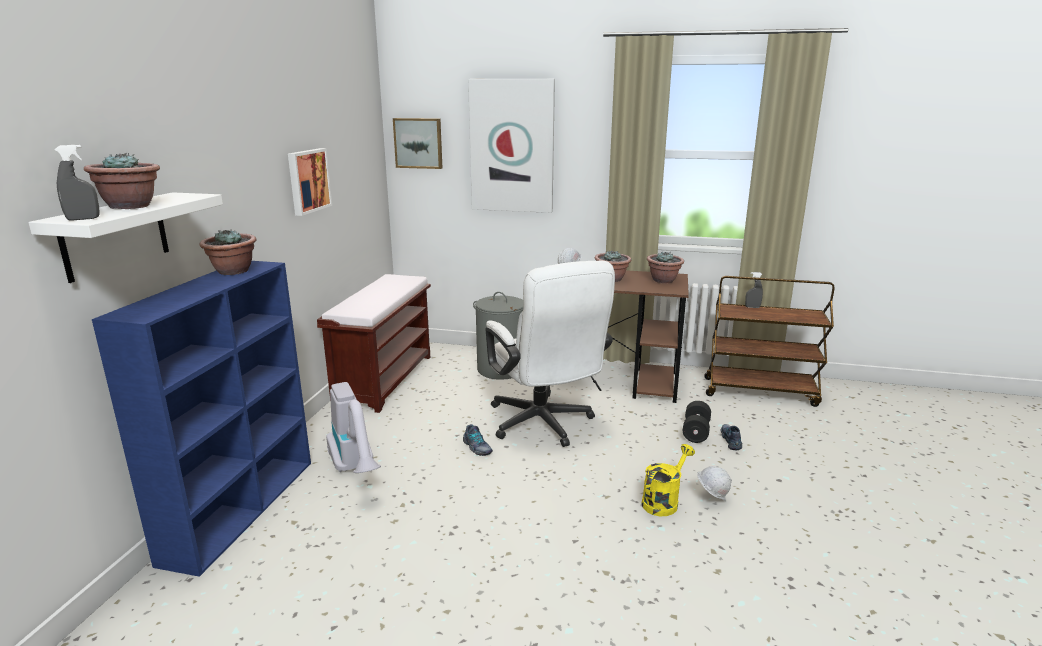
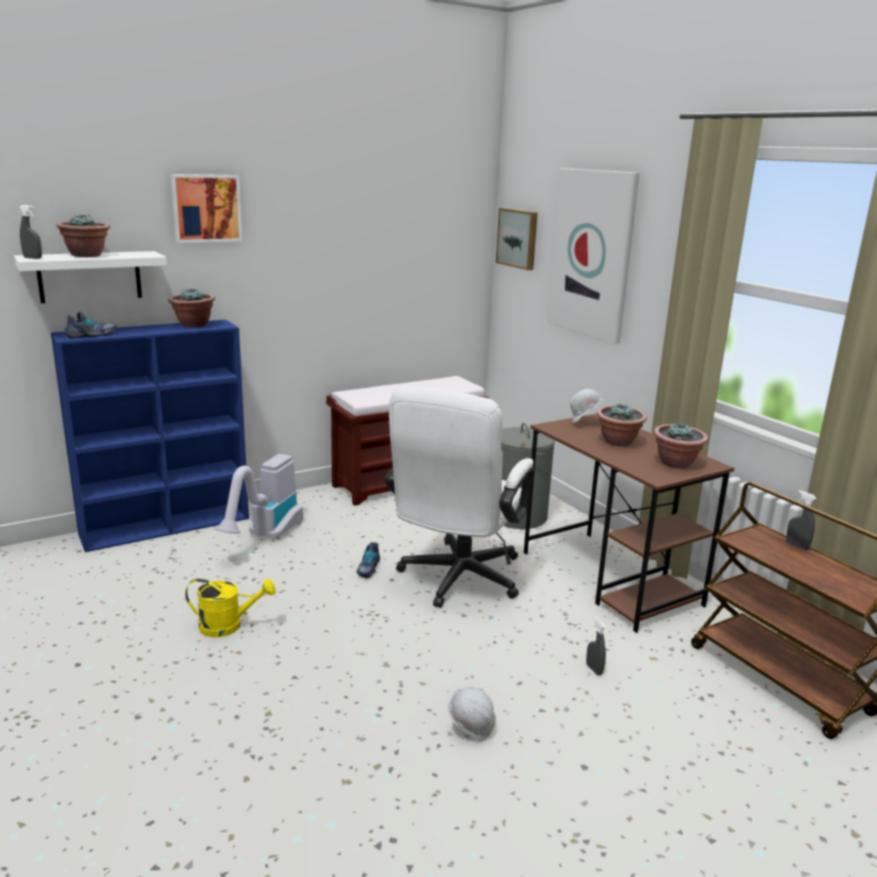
camera: 45 degrees right, 0 degrees up
(307, 181) = (342, 261): picture -> picture (206, 208)
(663, 501) = (424, 701): yellow watering can -> yellow watering can (228, 626)
(696, 432) = (594, 669): black dumbbell -> grey spray bottle
(731, 440) = (617, 700): shoe -> shoe (92, 335)

